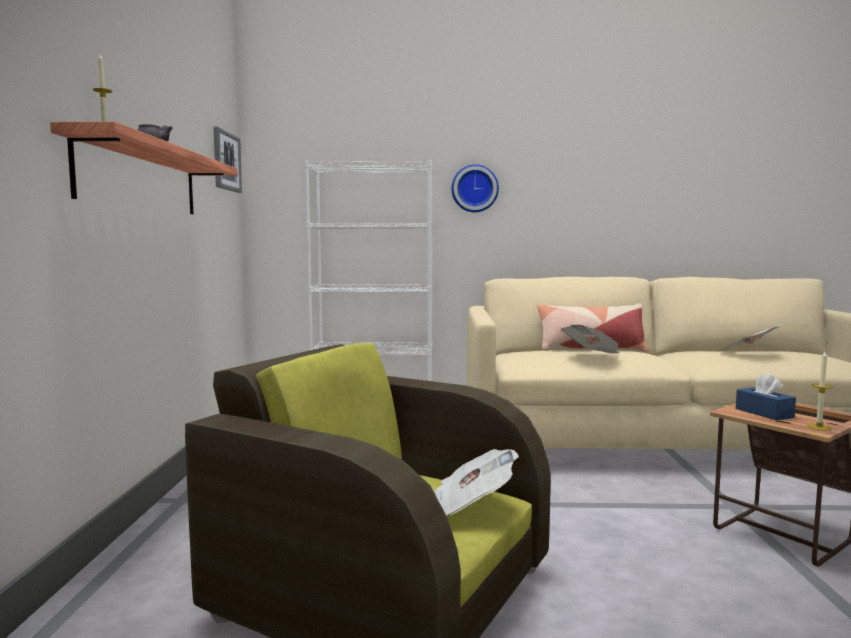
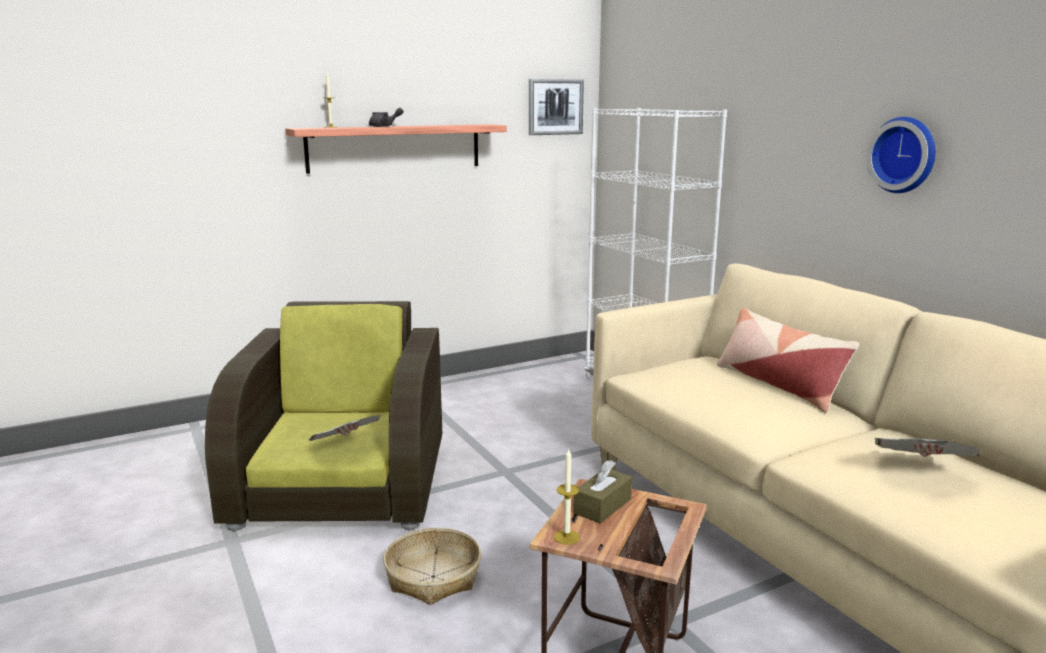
camera: 60 degrees right, 10 degrees up
(474, 188) = (769, 139): wall clock -> wall clock (904, 155)
(592, 356) = (708, 388): newspaper -> none
(633, 579) = (433, 577): none -> basket
(764, 413) = (602, 506): blue tissue box -> brown tissue box

